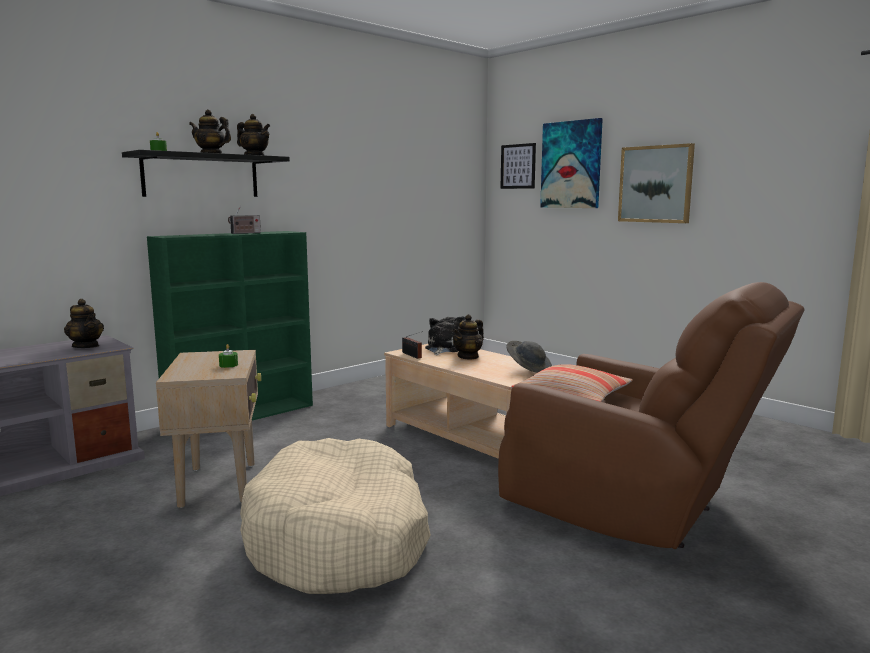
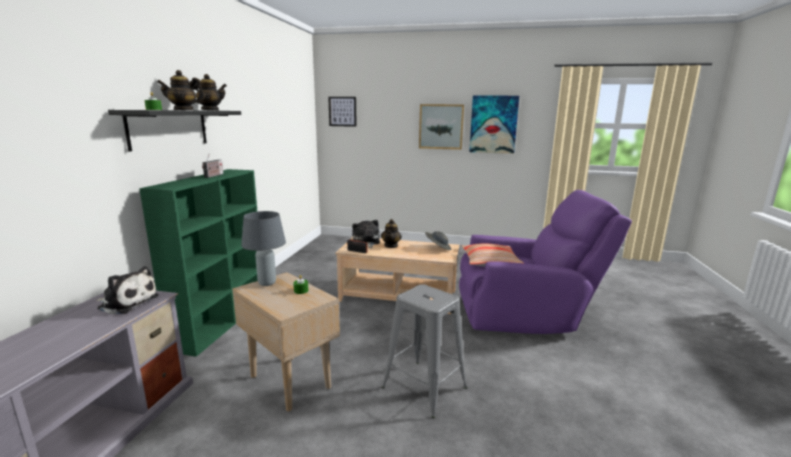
camera: 35 degrees left, 5 degrees up
(86, 346) = (127, 302): teapot -> plush toy
(215, 354) = (266, 283): none -> grey table lamp
(339, 538) = (425, 388): beige dog bed -> grey stool
(571, 165) = (383, 112): picture -> picture (493, 124)
(633, 509) = (525, 315): brown armchair -> purple armchair

